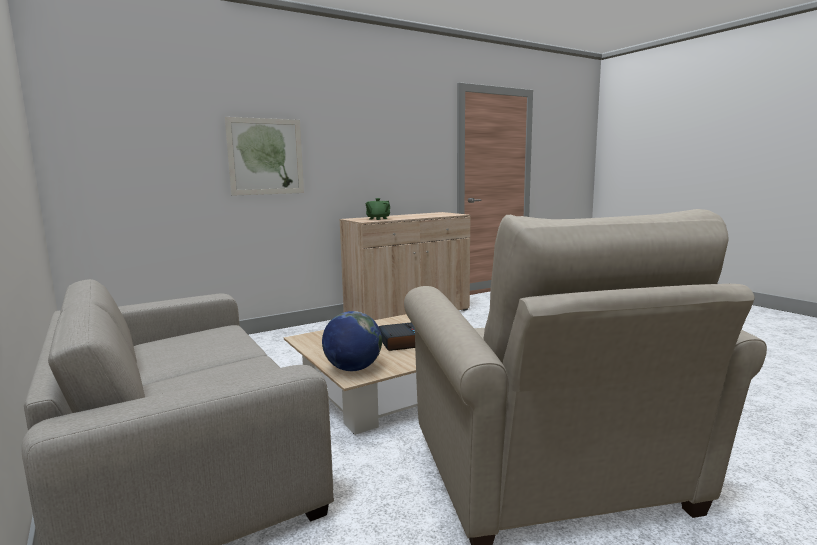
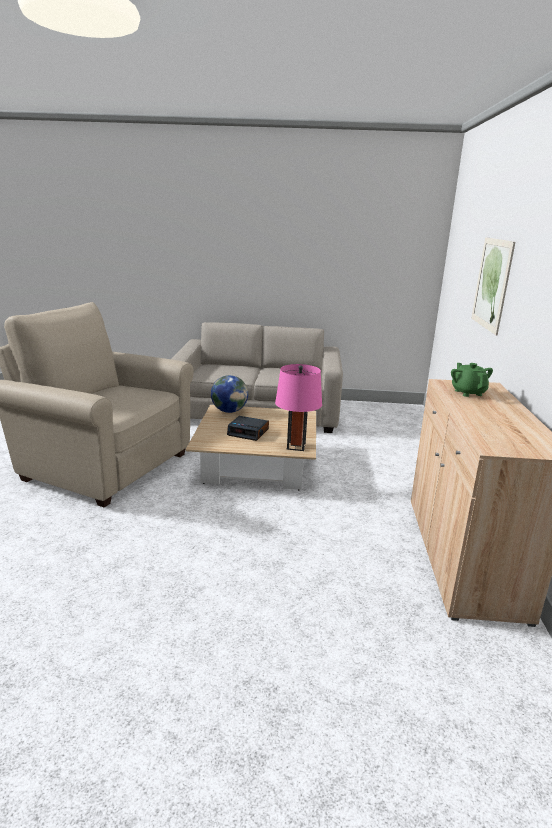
camera: 125 degrees right, 10 degrees up
(397, 322) = (296, 446): none -> pink table lamp

